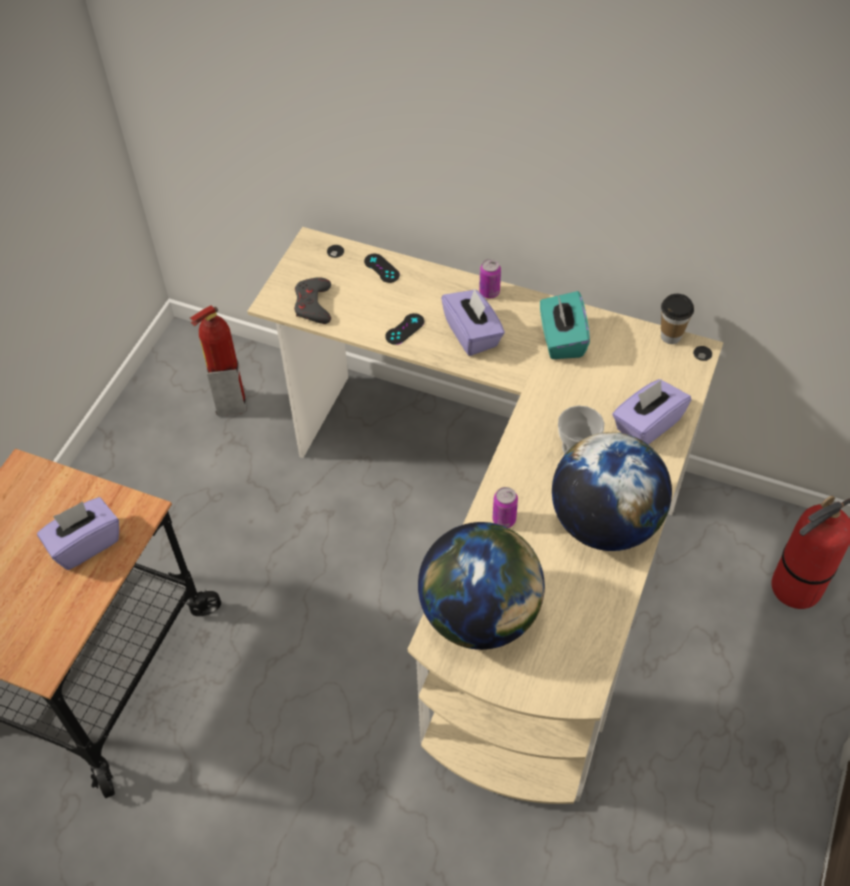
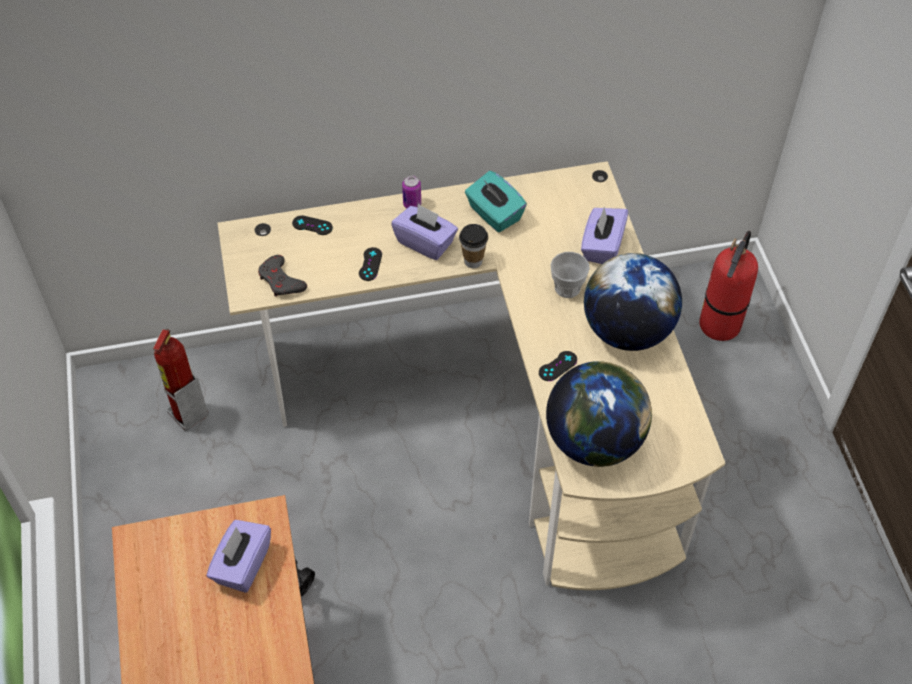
camera: 35 degrees left, 0 degrees up
(504, 519) = (557, 366): can -> black game controller
(670, 336) = (569, 174): cup -> cup (473, 261)

